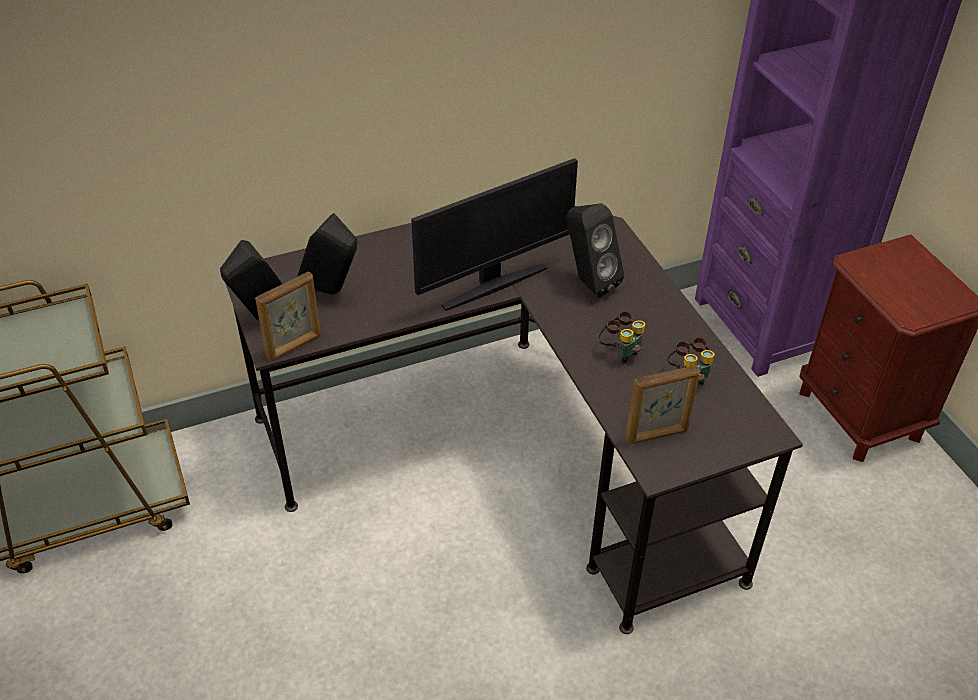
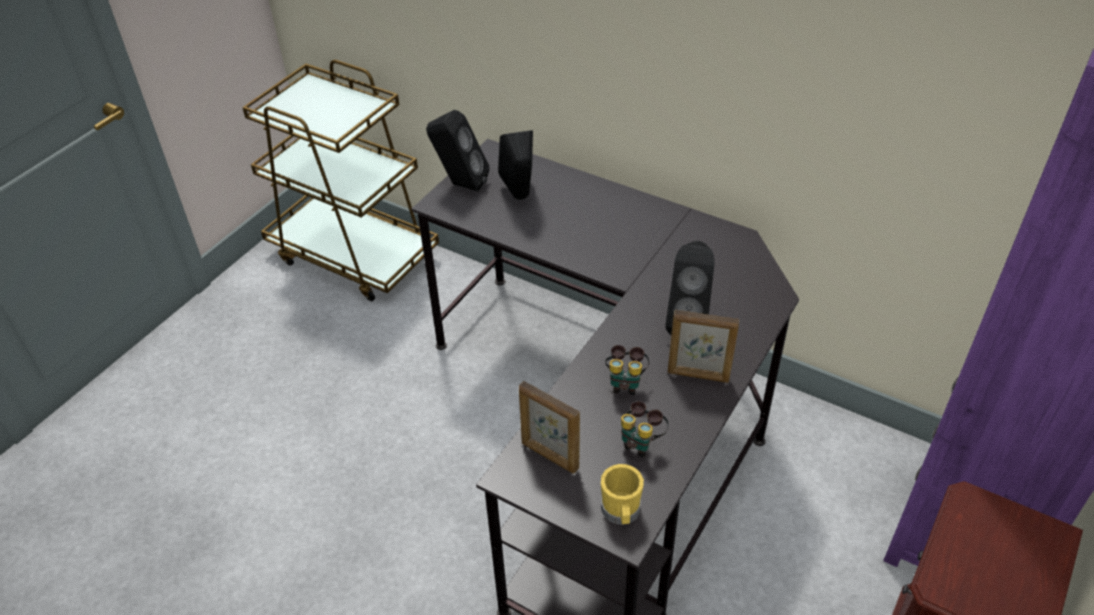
camera: 55 degrees right, 0 degrees up
(294, 347) = (447, 213): picture frame -> picture frame (698, 375)
(493, 285) = (621, 270): monitor -> none
(747, 425) = (621, 512): none -> yellow mug

